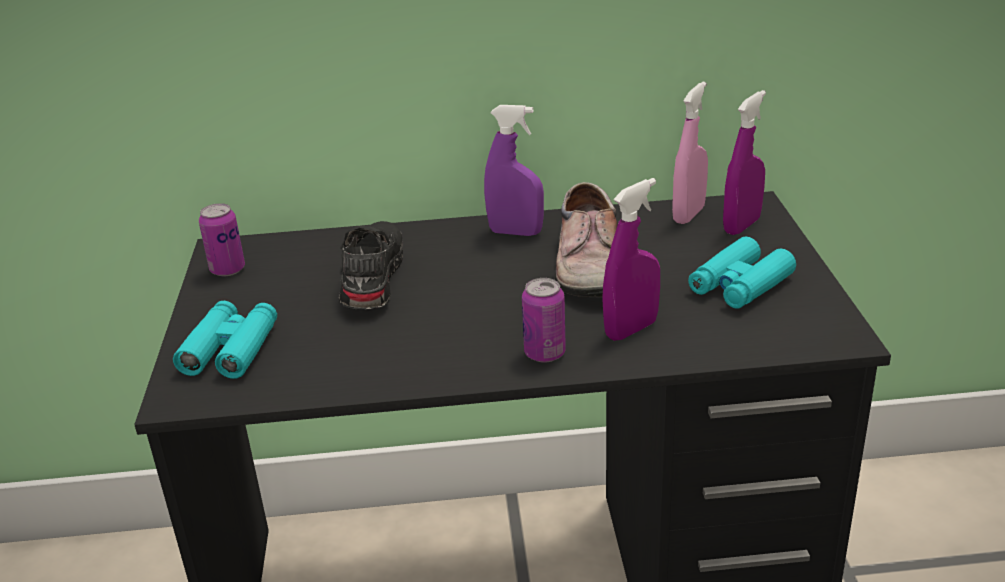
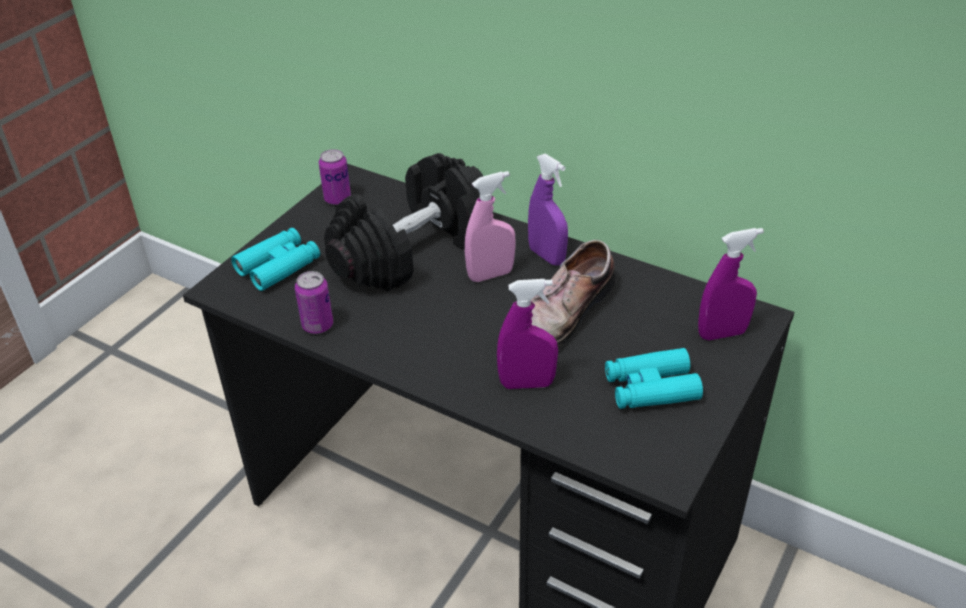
camera: 35 degrees right, 10 degrees up
(369, 278) = (411, 249): black shoe -> black dumbbell
(544, 353) = (449, 371): can -> can (317, 325)
(688, 215) = (693, 302): pink spray bottle -> pink spray bottle (490, 275)

